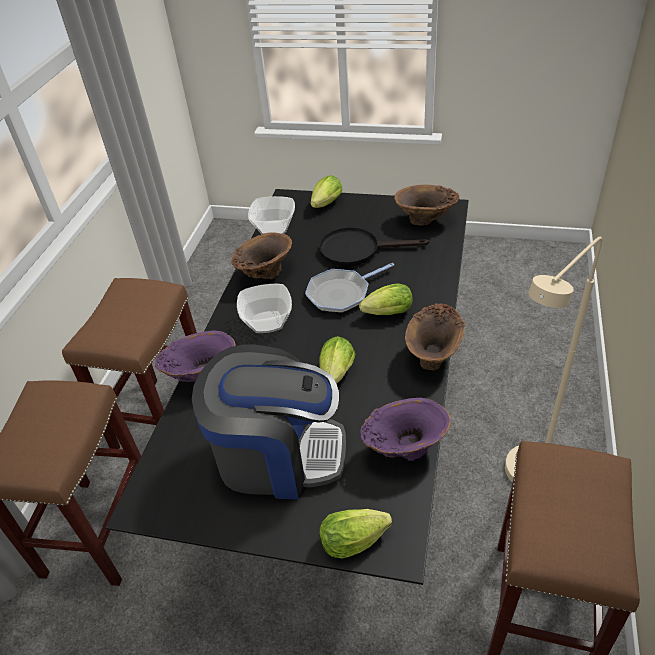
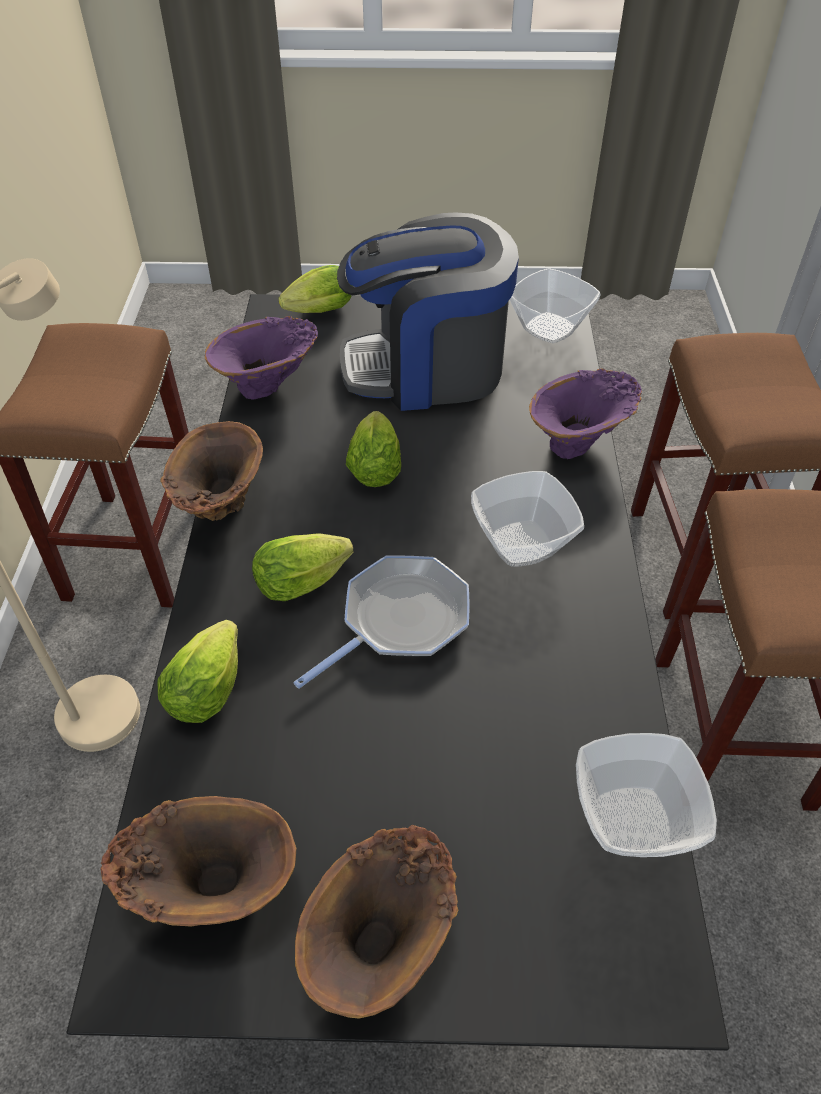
camera: 165 degrees right, 5 degrees up
(161, 489) = (548, 328): none -> bowl
(265, 275) = (580, 654): brown vase -> brown vase (383, 946)
(325, 205) = (525, 954): lettuce -> lettuce (210, 685)
(358, 250) = (387, 755): black frying pan -> none

